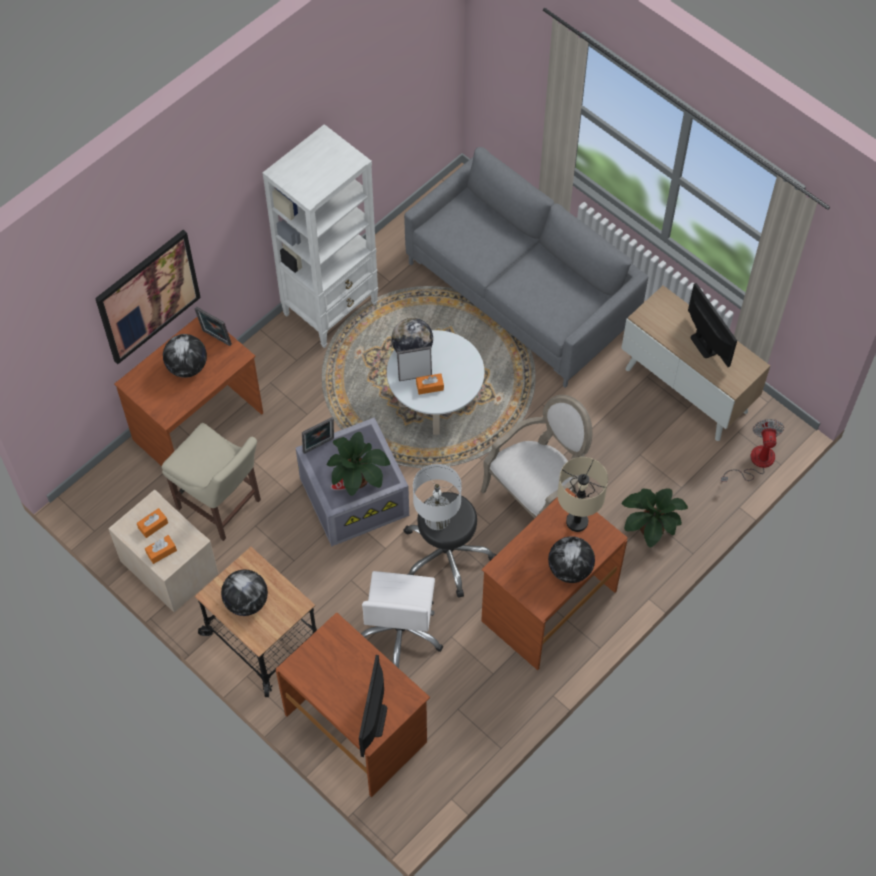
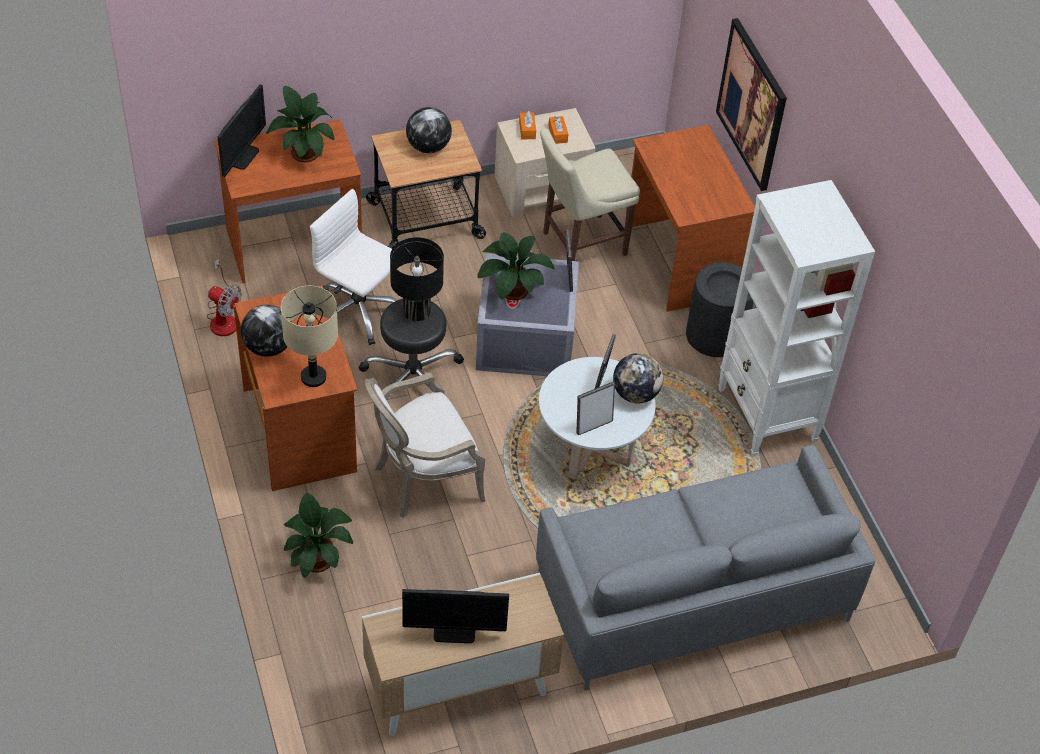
camera: 115 degrees right, 10 degrees down
(187, 367) = (695, 176): globe -> none
(215, 339) = (717, 206): picture frame -> picture frame (593, 425)
(268, 371) = (715, 334): none -> black trash can
(336, 673) = (304, 151): none -> potted plant
(373, 720) = (242, 156): monitor -> monitor turned 75 degrees clockwise
(430, 386) = (580, 387): orange tissue box -> none
(437, 518) = (416, 311): white table lamp -> black table lamp
(537, 498) = (421, 479): armchair -> armchair turned 75 degrees clockwise
(755, 462) = (322, 703): fan -> fan (223, 317)

